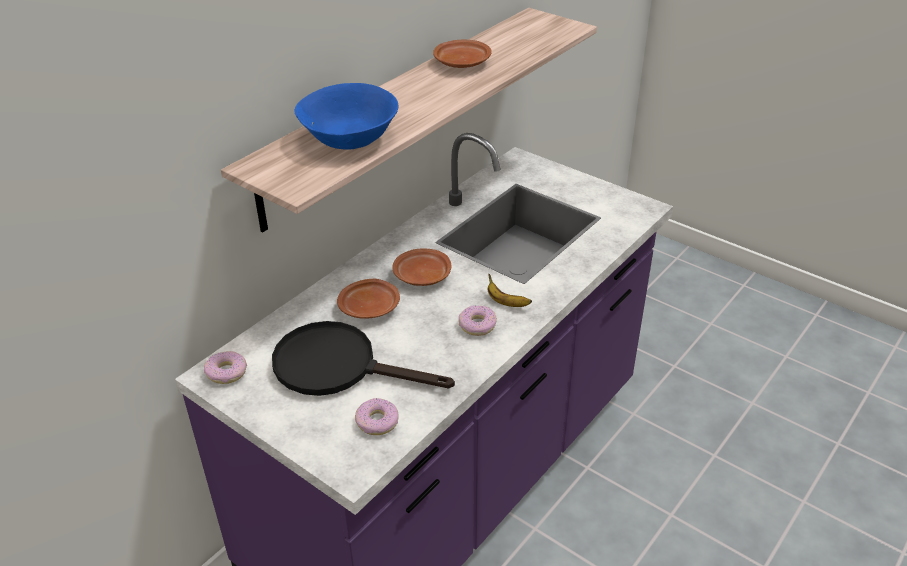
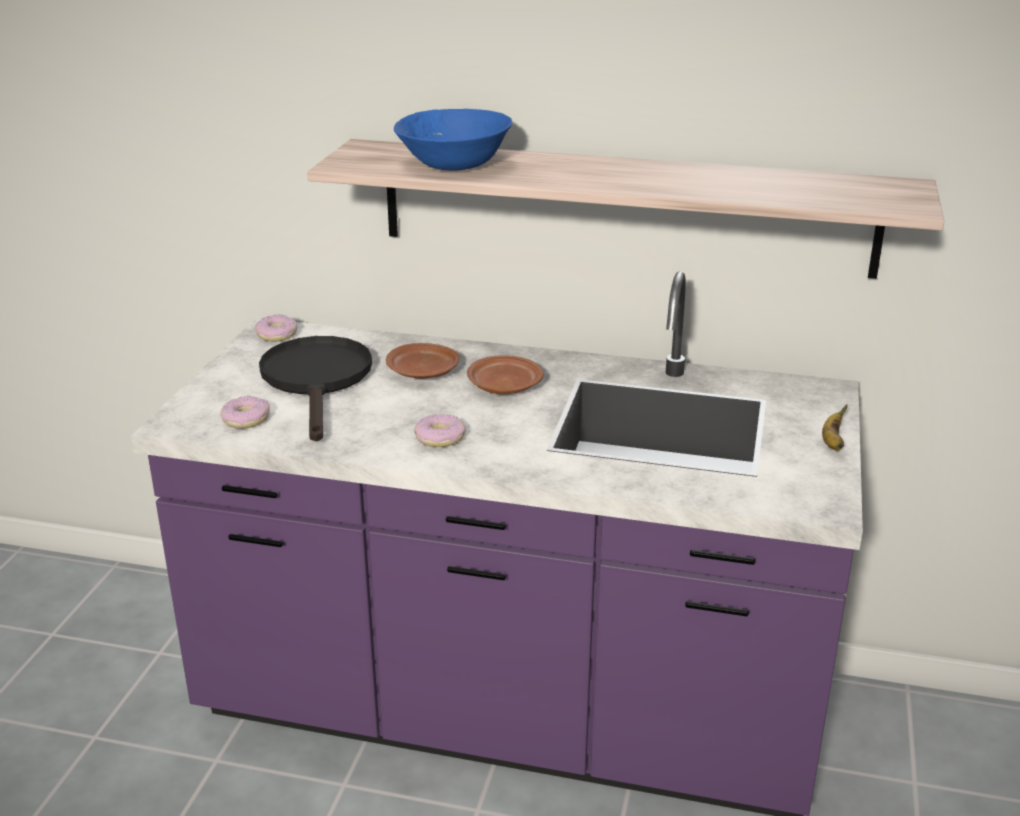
camera: 65 degrees right, 10 degrees down
(462, 63) = (701, 175): brown plate -> none
(506, 302) = (497, 446): banana -> banana (832, 442)

